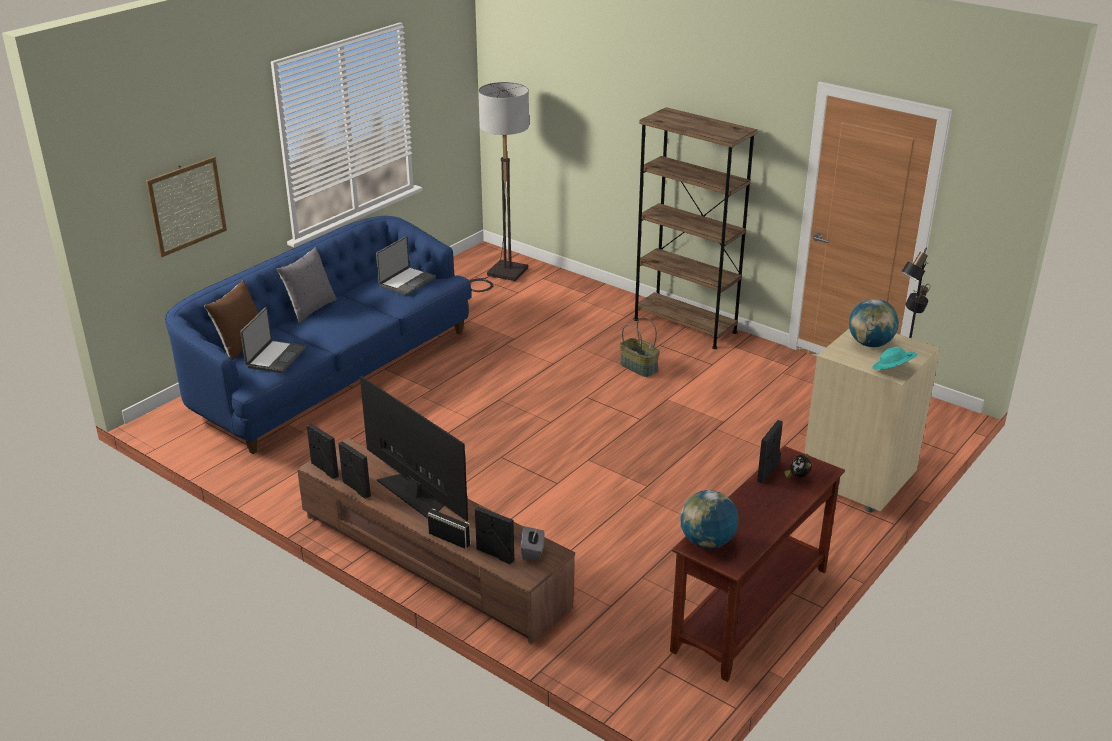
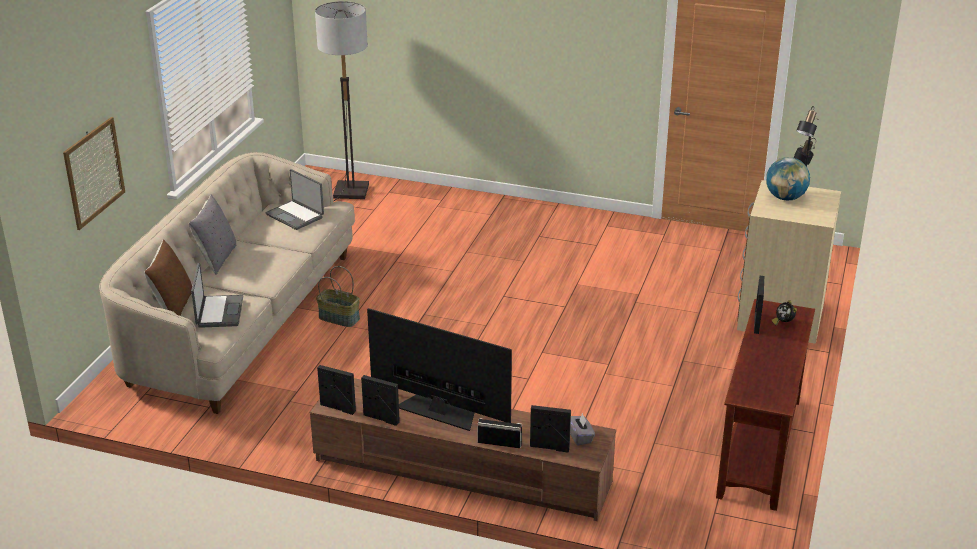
camera: 20 degrees left, 0 degrees up
(331, 372) = (241, 320): blue sofa -> beige sofa
(406, 282) = (296, 215): laptop -> laptop turned 120 degrees clockwise
(639, 367) = (534, 260): basket -> basket (339, 318)
(685, 326) = (550, 214): brown bookcase -> none
(707, 542) = (748, 391): globe -> none
(892, 370) = (818, 217): turquoise hat -> none

